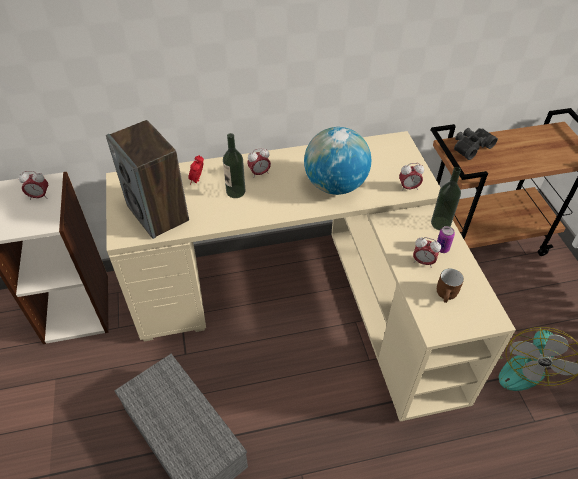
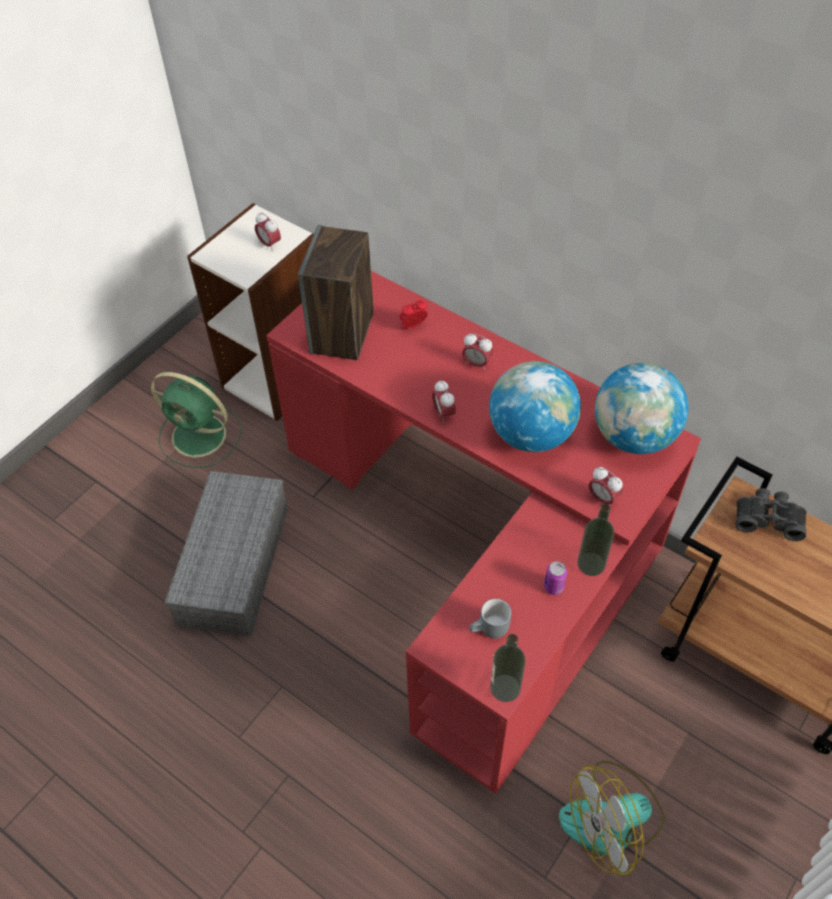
camera: 50 degrees right, 5 degrees up
(64, 384) = (201, 436): none -> green fan
(235, 191) = (431, 364): bottle -> bottle (505, 688)
(308, 300) = (478, 548): beige desk -> red desk
(380, 151) = (633, 436): none -> globe
(423, 262) = (515, 581): alarm clock -> alarm clock (443, 413)
(447, 295) = (490, 630): brown mug -> grey mug

